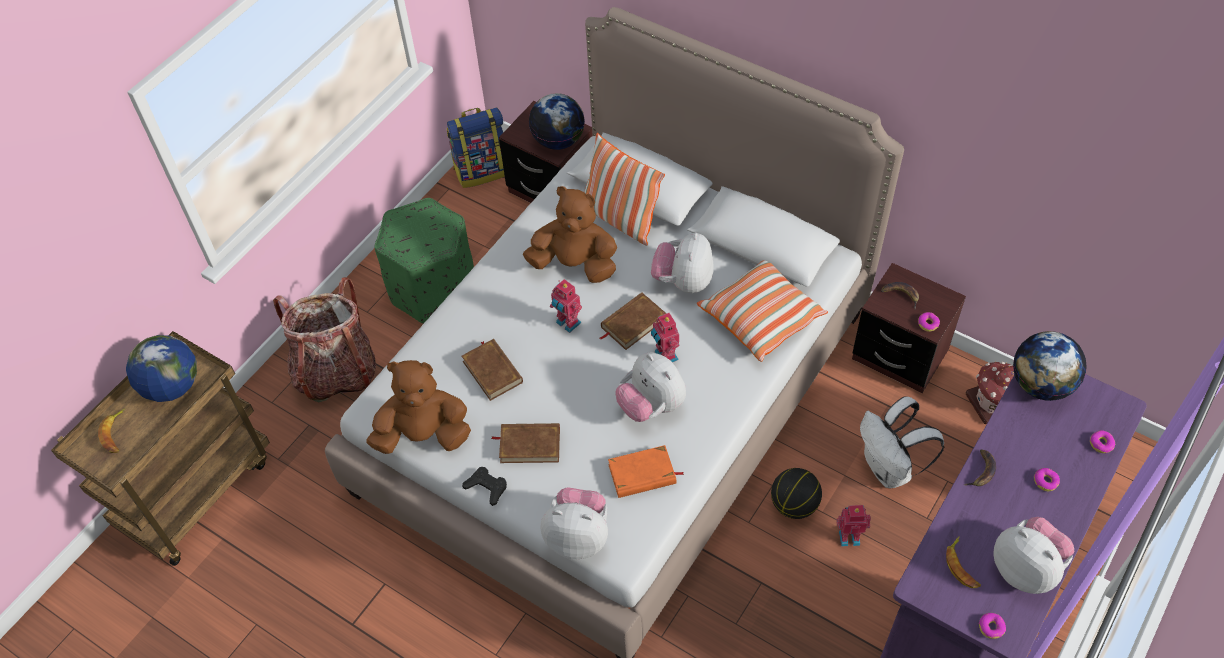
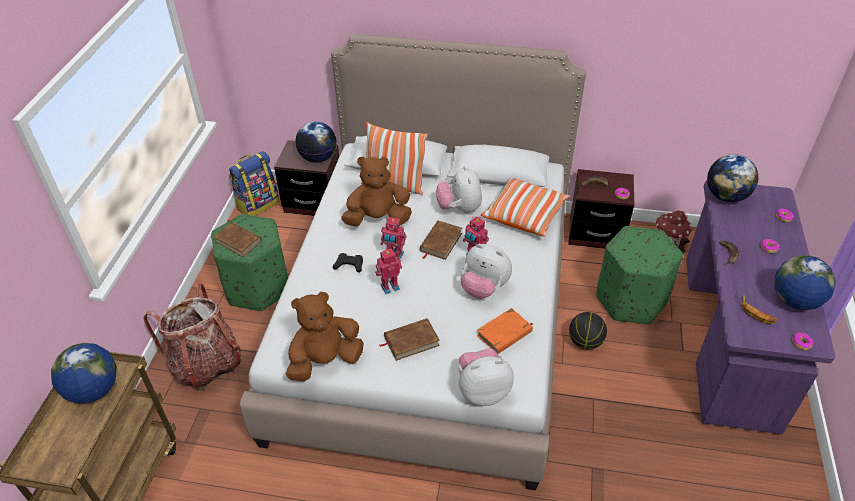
camera: 25 degrees left, 10 degrees down
(115, 434) = (54, 443): banana -> none
(486, 487) = (394, 380): black game controller -> black game controller (349, 265)
(493, 371) = (356, 301): brown book -> brown book (238, 241)
(849, 536) = (631, 349): toy robot -> toy robot (389, 286)
(890, 469) = (631, 300): white backpack -> green ottoman
(1026, 568) = (795, 301): plush toy -> globe

